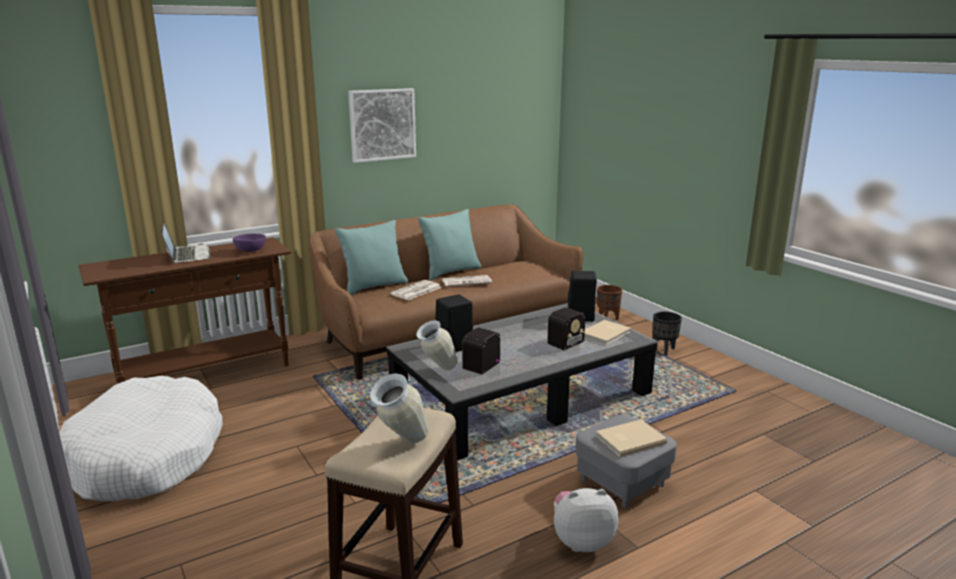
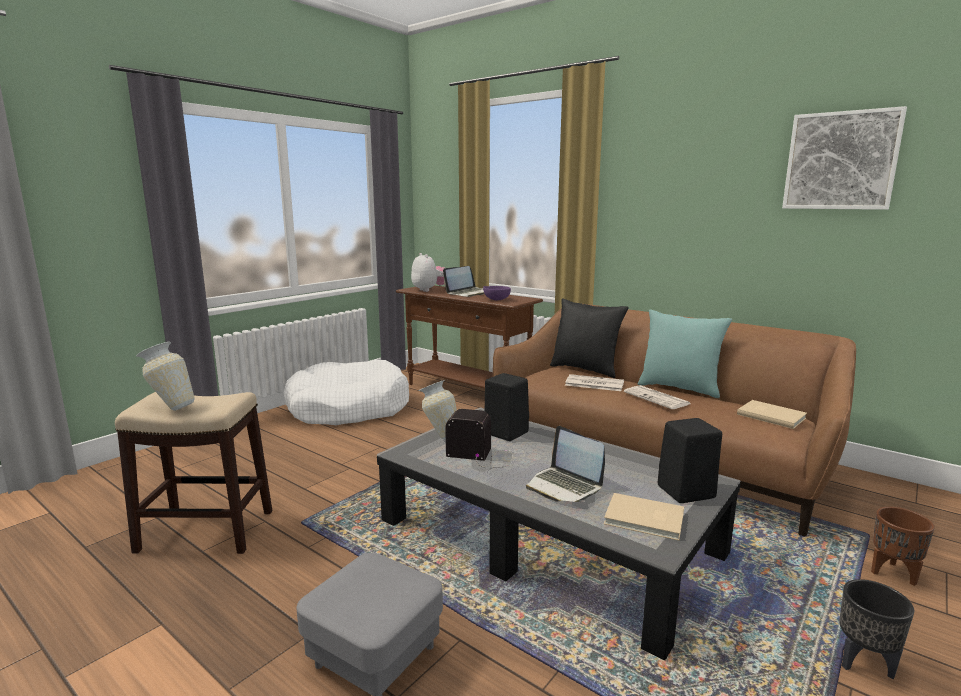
camera: 70 degrees right, 5 degrees down
(374, 286) = (585, 369): turquoise pillow -> black pillow
(382, 124) = (683, 206): picture -> picture (840, 161)
(555, 345) = (564, 486): radio -> laptop
(581, 541) = (244, 635): plush toy -> plush toy (429, 290)
(629, 439) = (363, 594): beige book -> beige book (770, 415)

